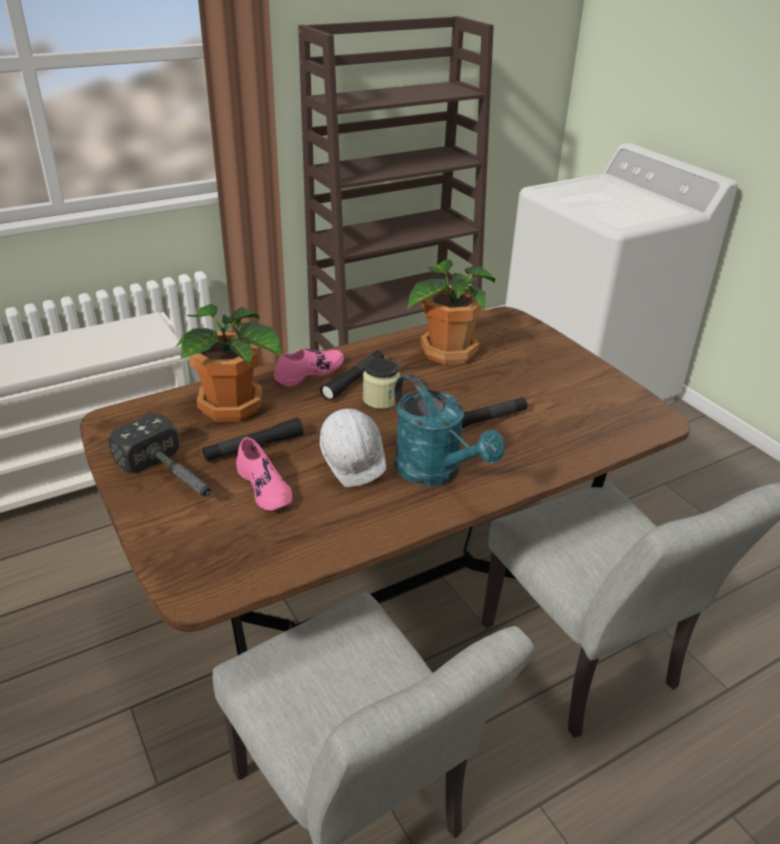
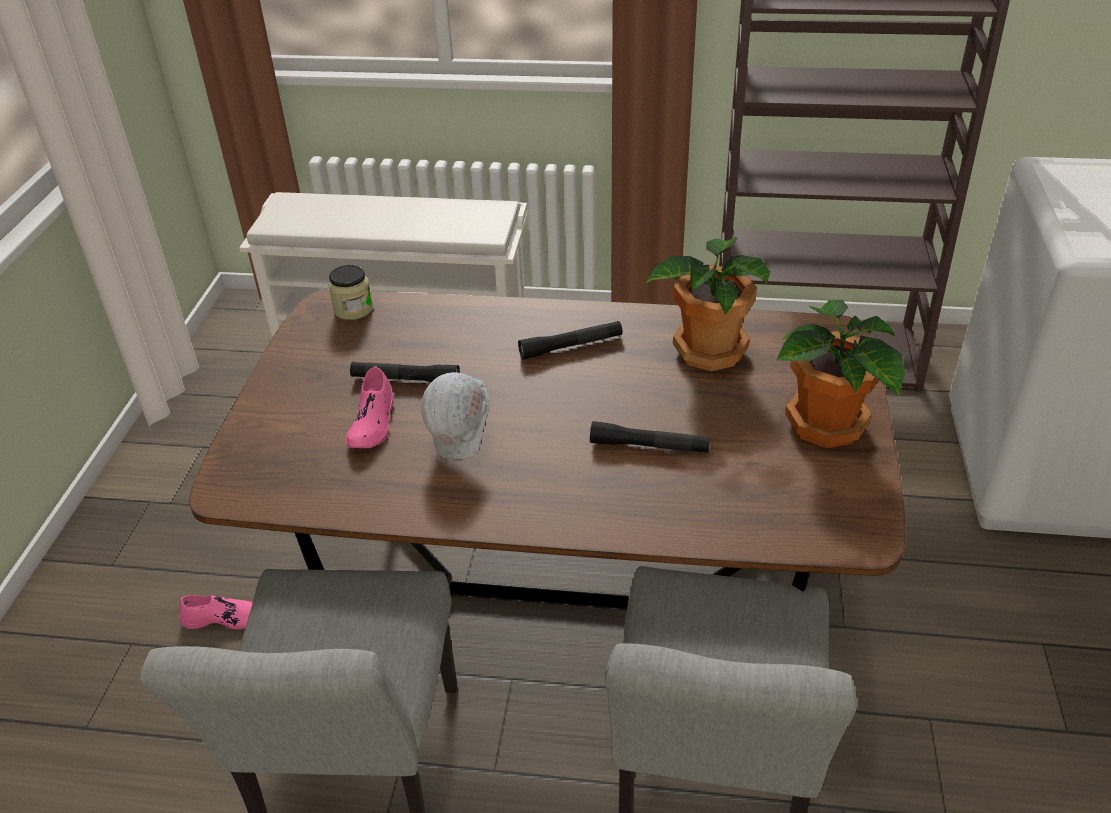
camera: 40 degrees right, 5 degrees up
(174, 478) = (314, 382): hammer -> none
(232, 408) = (430, 332): potted plant -> potted plant (826, 427)
(309, 372) = (538, 321): pink shoe -> pink shoe (224, 618)
(381, 399) = (573, 378): jar -> jar (353, 309)
(436, 472) = (534, 480): turquoise watering can -> none

